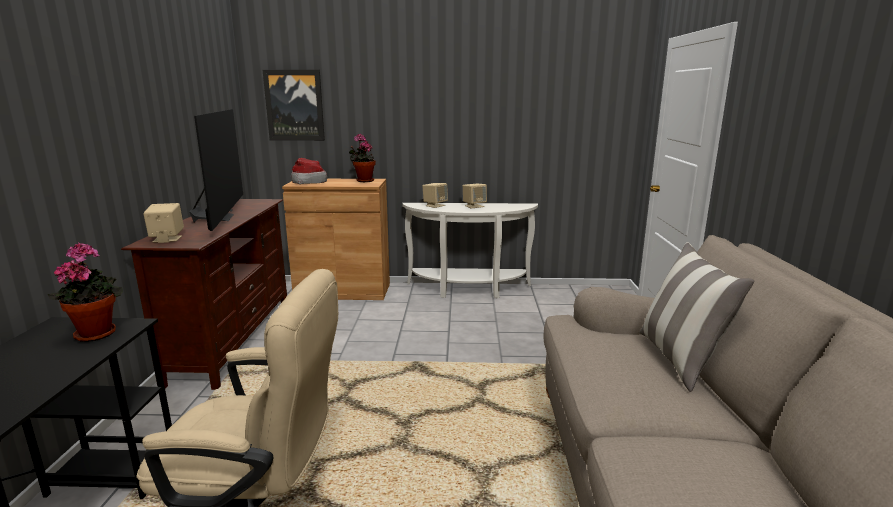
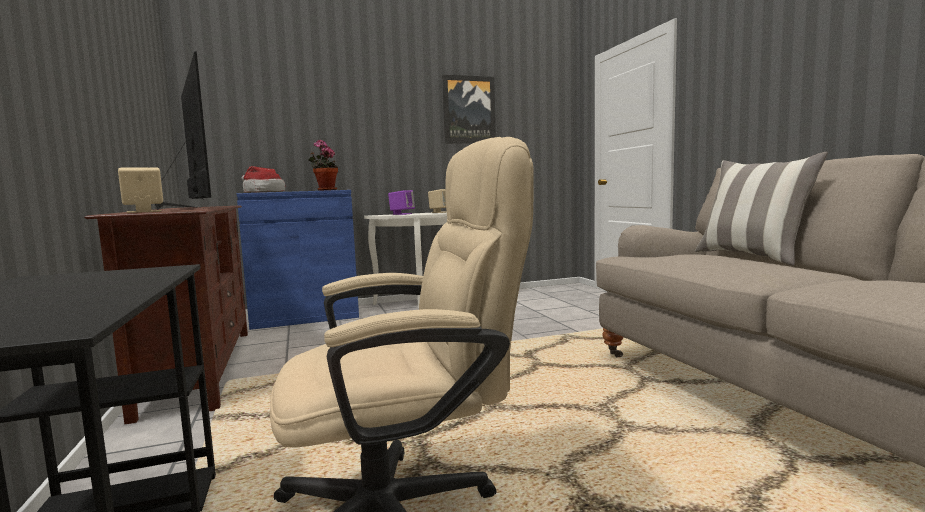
camera: 20 degrees left, 10 degrees down
(97, 332) = (123, 275): potted plant -> none
(294, 105) = (238, 113): picture -> picture (469, 110)
(343, 291) = (305, 317): brown cabinet -> blue cabinet
(435, 205) = (402, 214): beige speaker -> purple speaker

